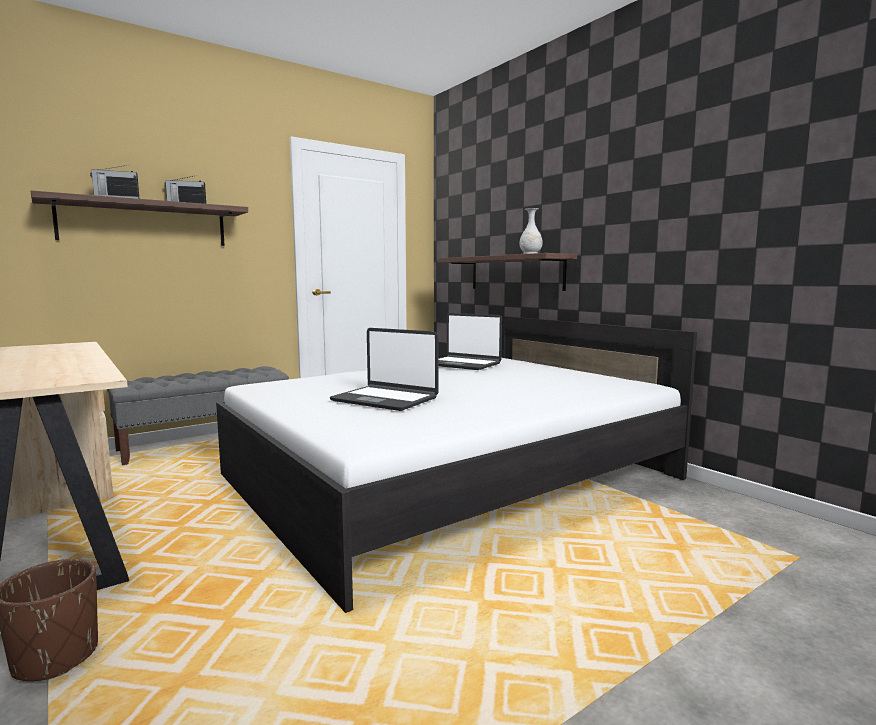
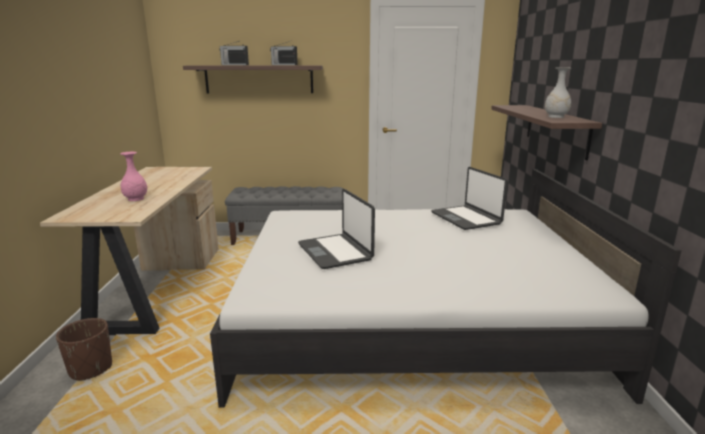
camera: 35 degrees right, 10 degrees up
(48, 368) = (135, 199): none -> pink vase

